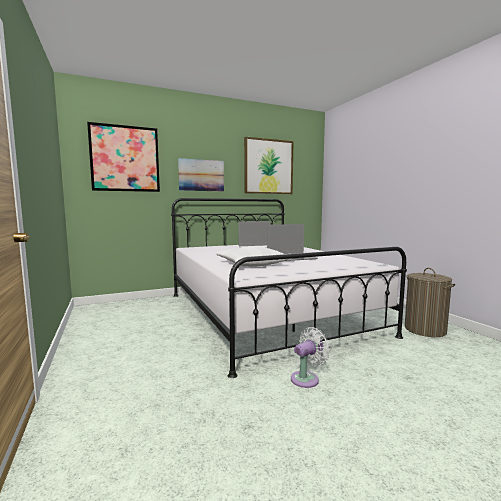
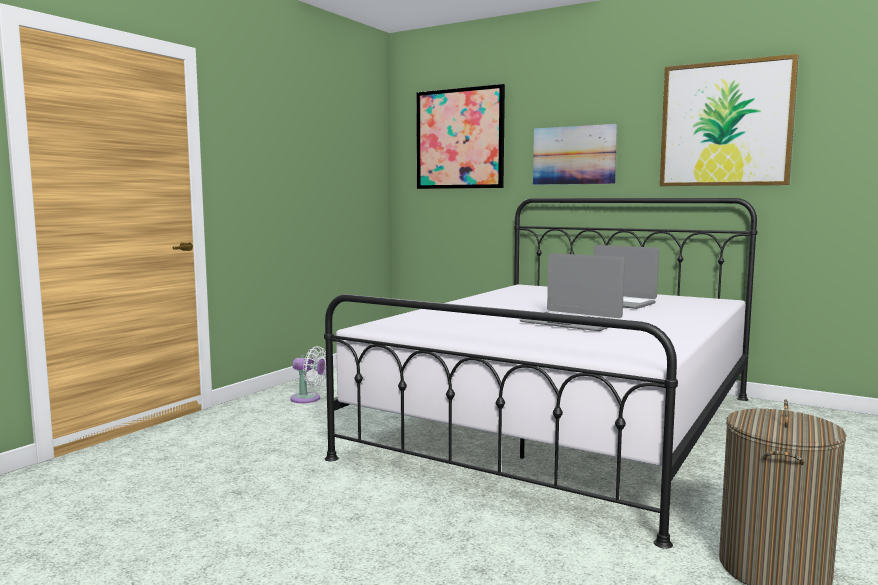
camera: 55 degrees right, 0 degrees up
(251, 264) = (471, 318): white pillow -> none
(307, 378) = (375, 498): white fan -> white fan (308, 399)

